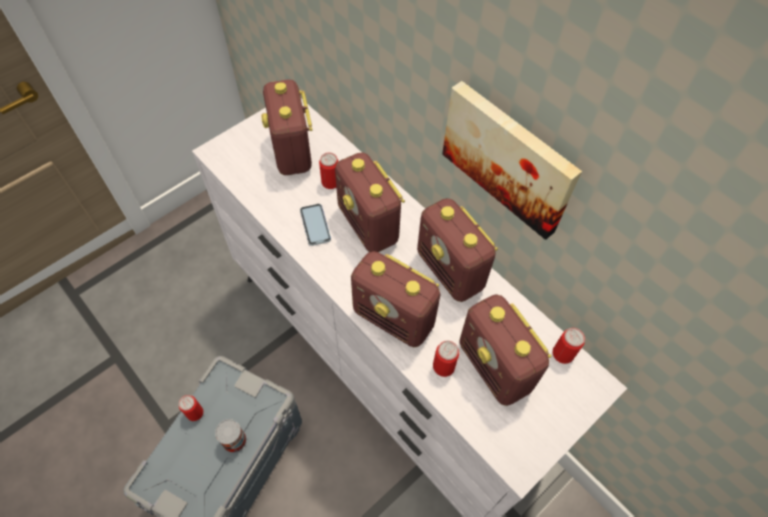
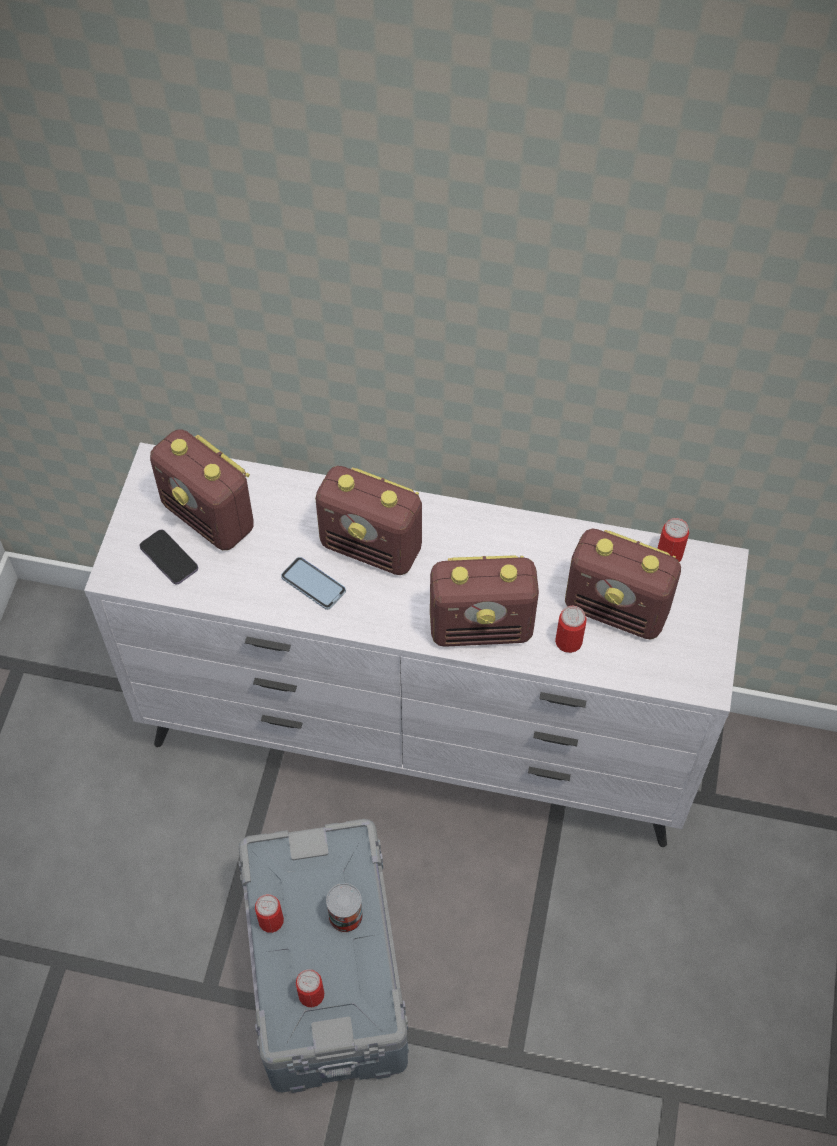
camera: 35 degrees left, 0 degrees up
(250, 161) = (169, 558): none -> phone
(330, 182) = (287, 525): can -> can (311, 994)
(450, 271) = (499, 542): radio -> none
(509, 158) = (523, 386): picture -> none

